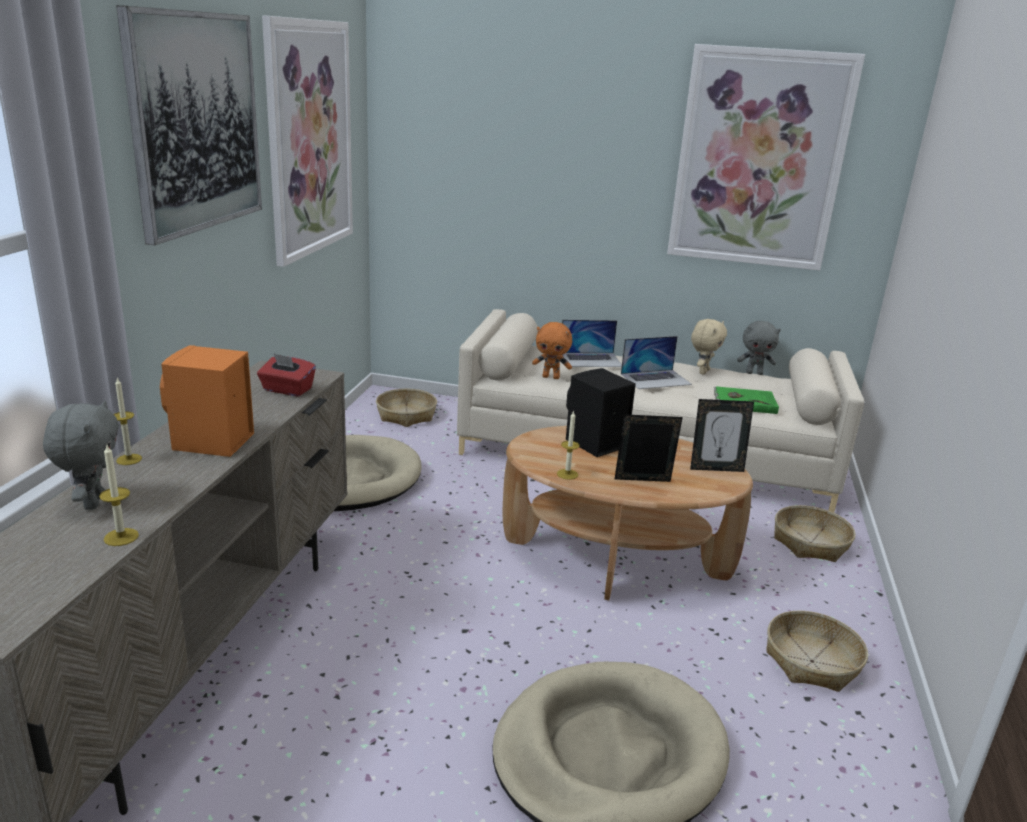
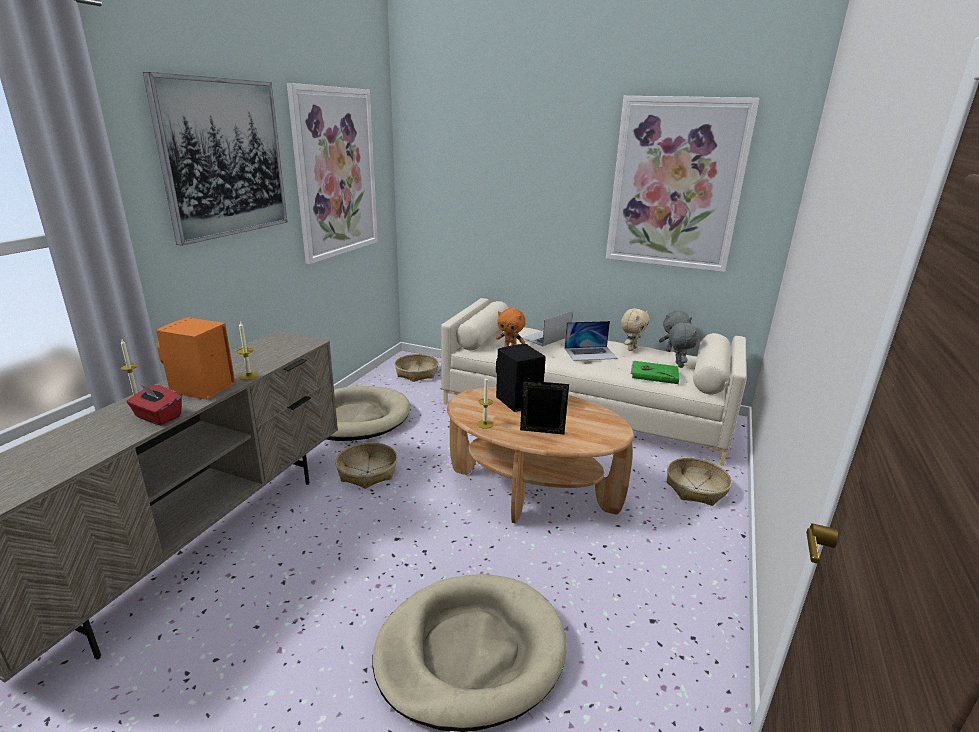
camera: 10 degrees right, 0 degrees up
(92, 502) = (89, 428): grey plush toy -> grey plush toy (678, 365)
(121, 537) = (90, 456): candle -> candle (249, 376)
(287, 390) = (280, 352): red tissue box -> red tissue box (158, 417)
(590, 360) = (546, 337): laptop -> laptop turned 135 degrees clockwise
(716, 468) = (606, 425): picture frame -> none
(812, 661) = (666, 589): basket -> basket (367, 472)

